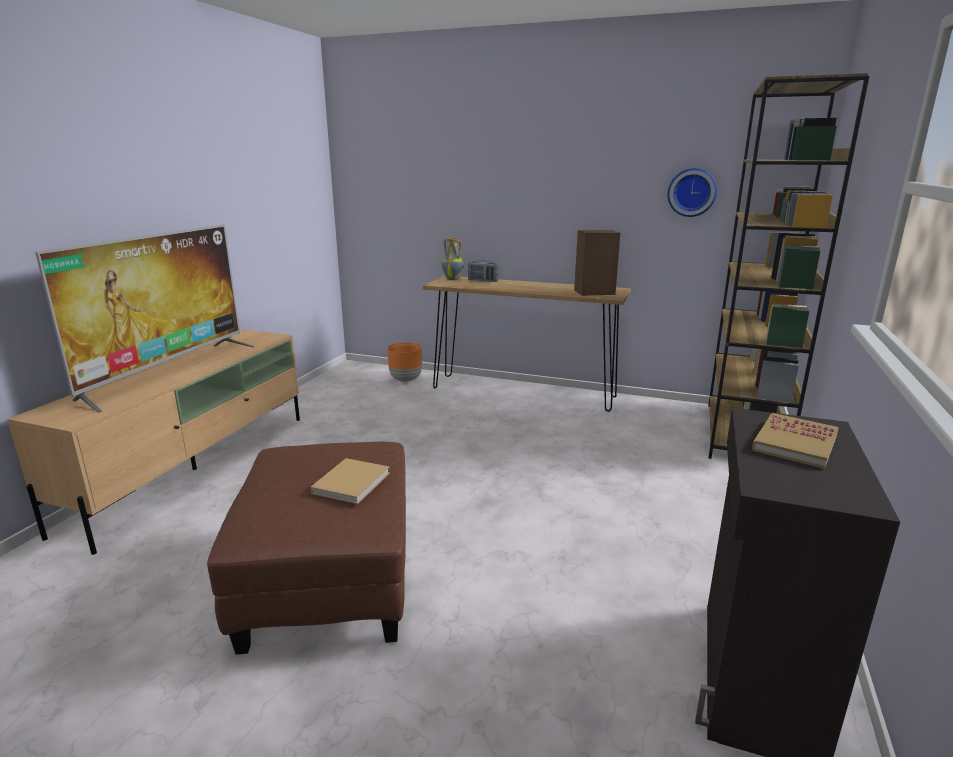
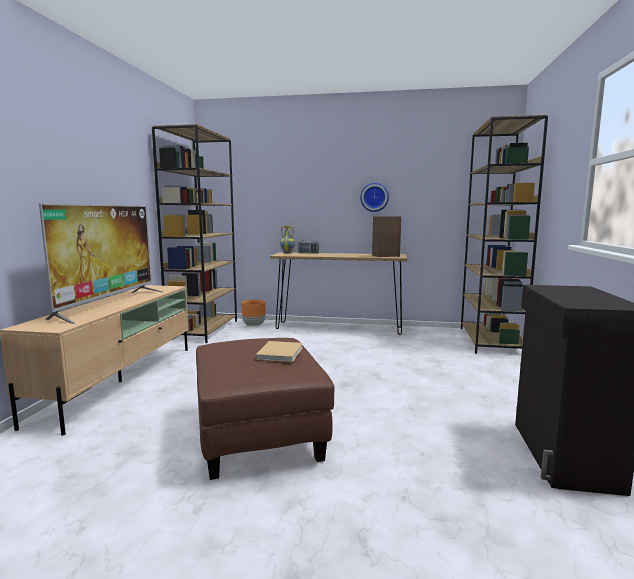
camera: 10 degrees left, 10 degrees down
(335, 384) = (204, 330): none -> brown bookcase
(692, 192) = (440, 193): wall clock -> wall clock (374, 197)
(795, 443) = (572, 293): book -> none

